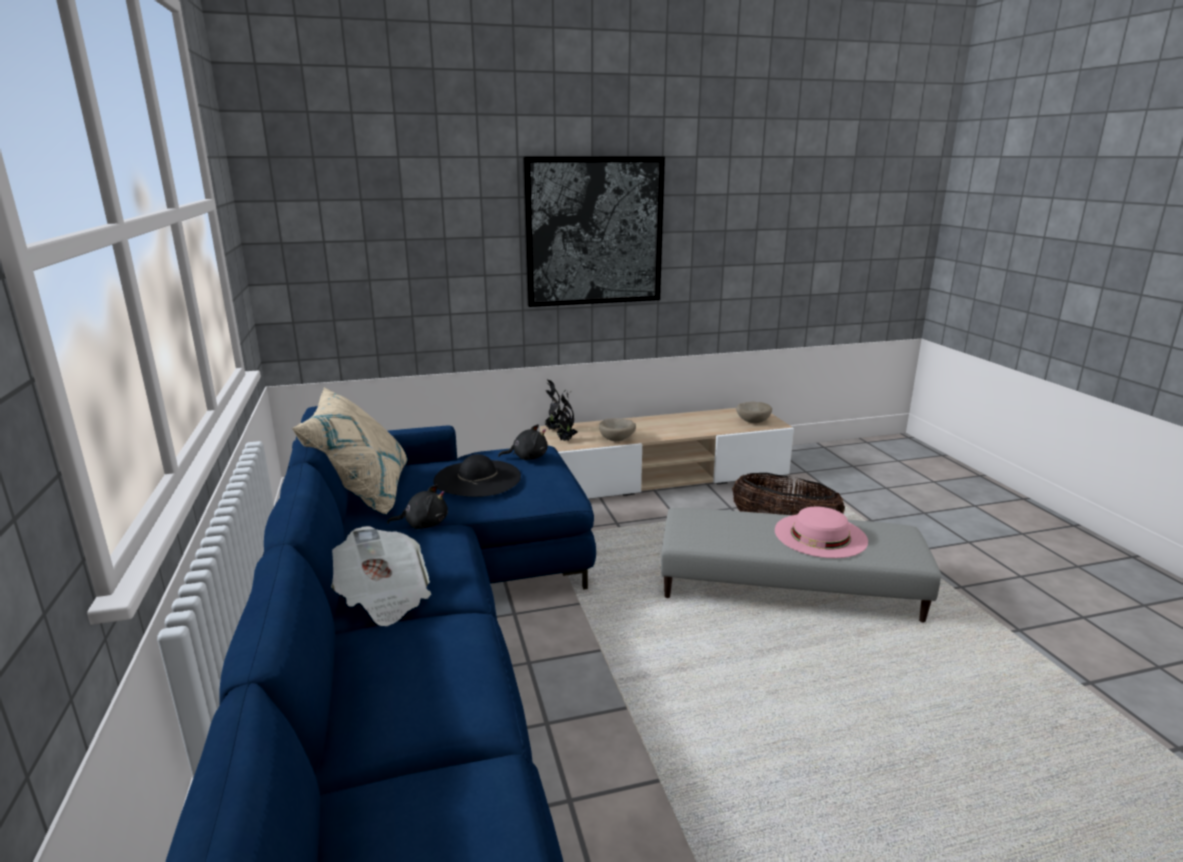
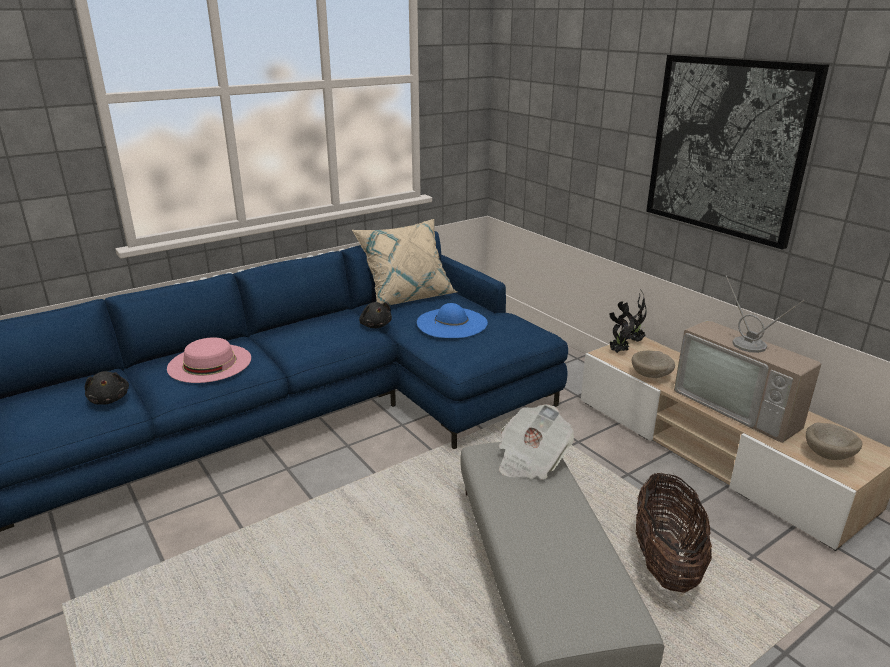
camera: 70 degrees right, 5 degrees up
(383, 597) = (277, 336): newspaper -> newspaper (531, 459)
(477, 478) = (452, 323): black hat -> blue hat
(527, 457) = (512, 332): black plush toy -> black plush toy (109, 399)
(683, 426) = (741, 406): none -> television
(820, 535) = (554, 543): pink hat -> pink hat (209, 363)

